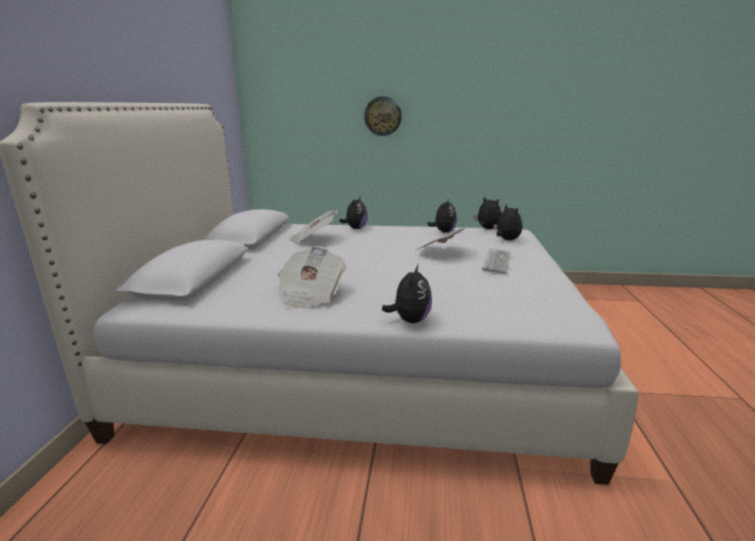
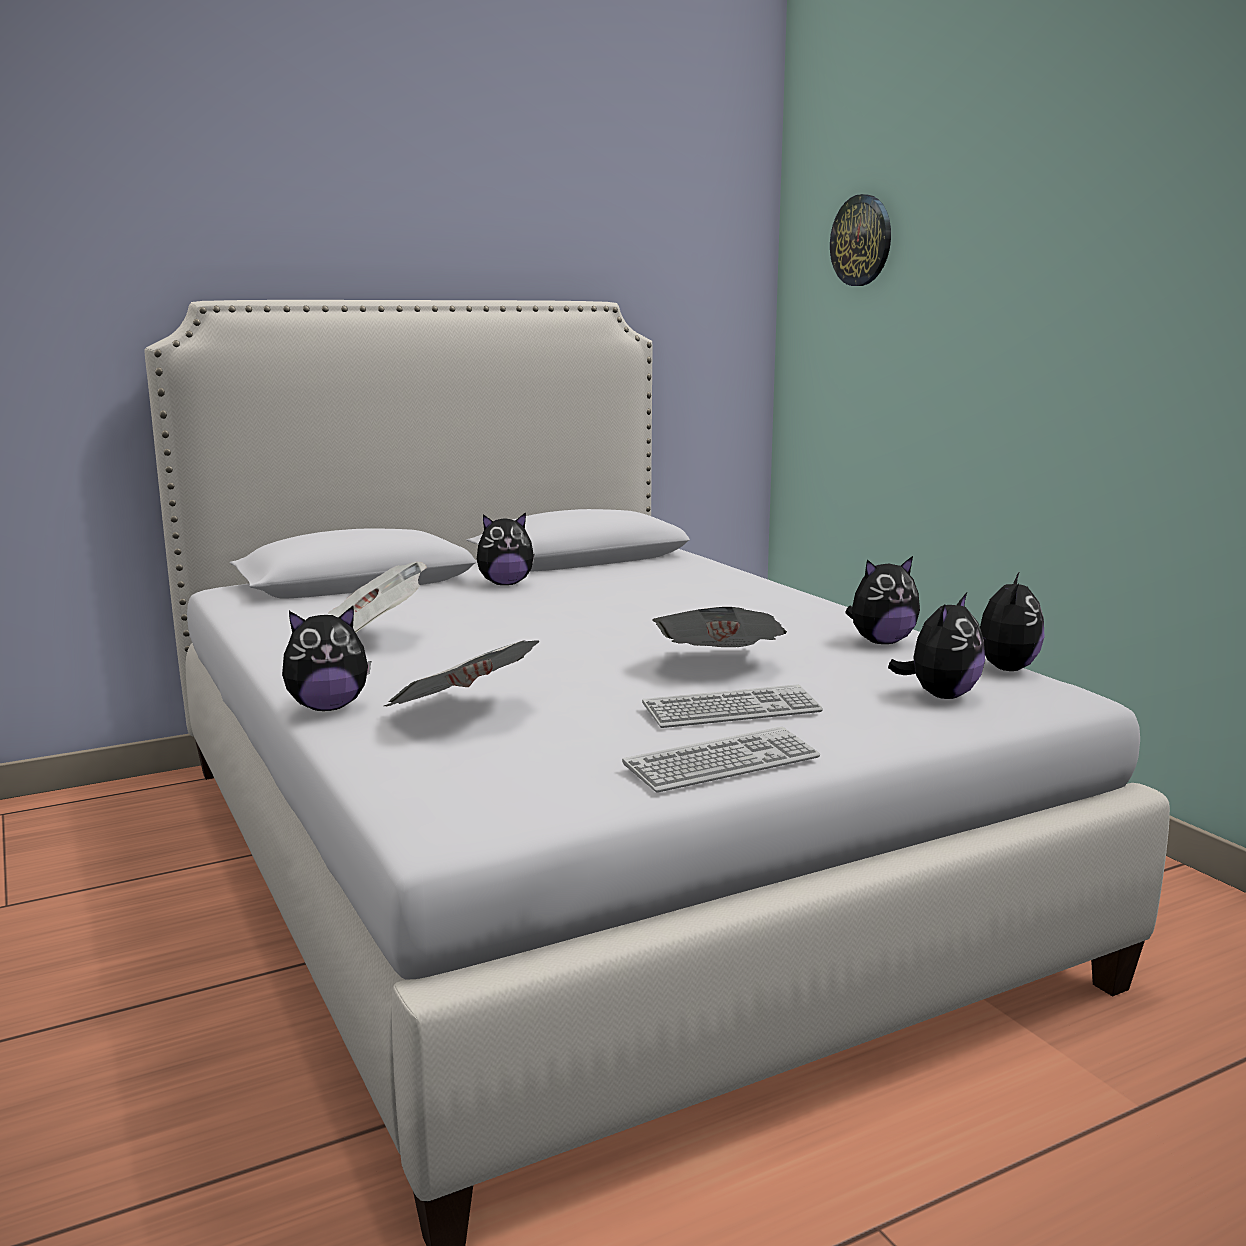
camera: 55 degrees right, 5 degrees down
(312, 239) = (630, 585): newspaper -> newspaper (462, 714)
(355, 228) = (757, 589): plush toy -> plush toy (505, 584)
(383, 116) = (1004, 335): wall clock -> wall clock (862, 240)
(548, 275) = (722, 763): none -> keyboard

